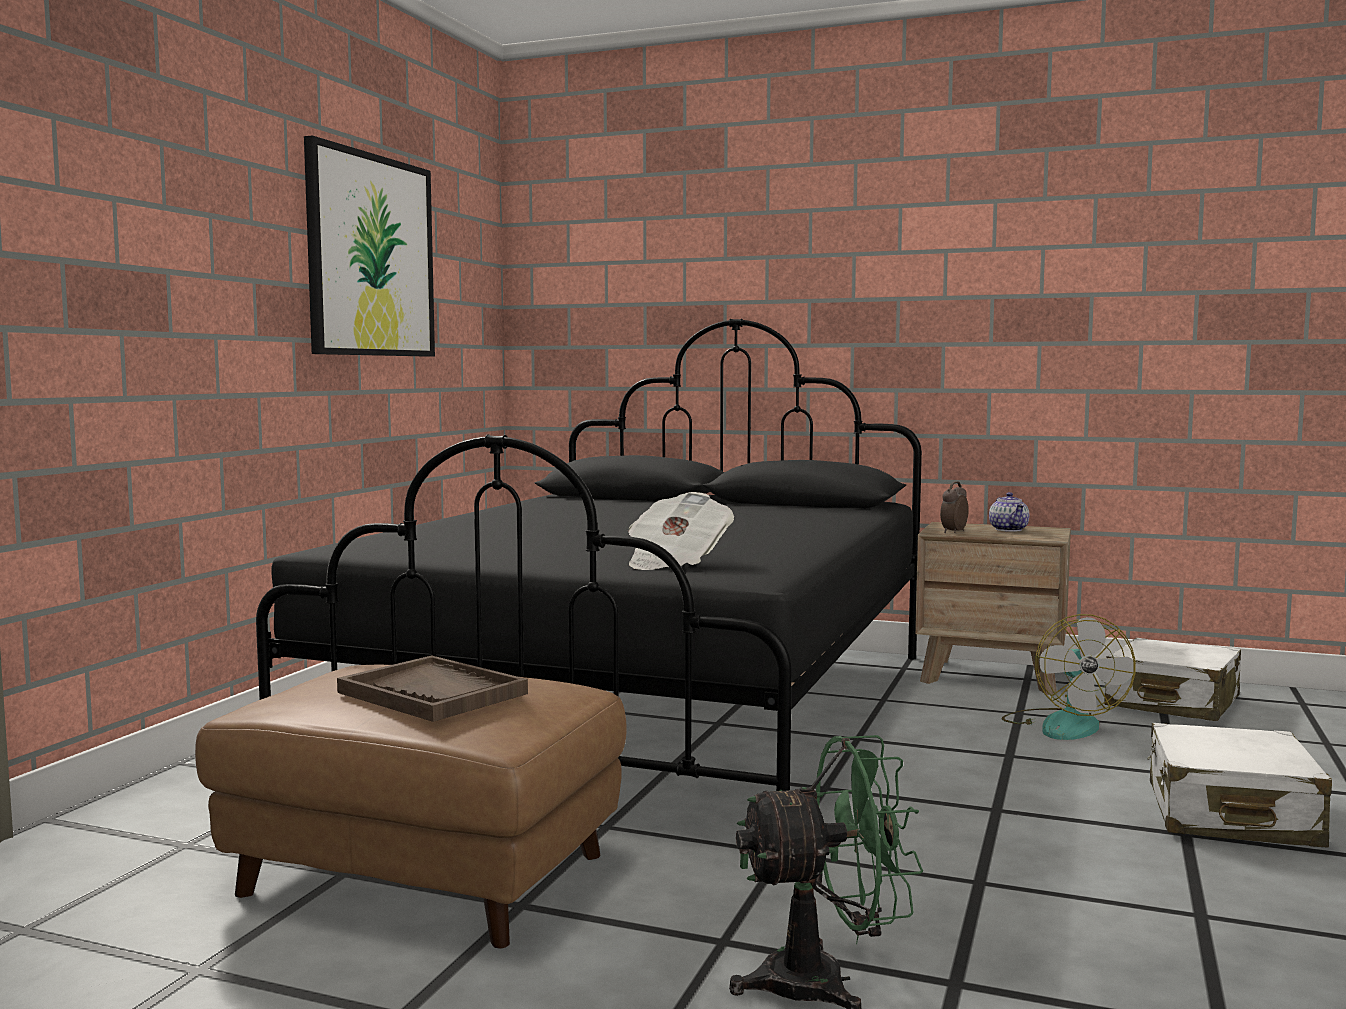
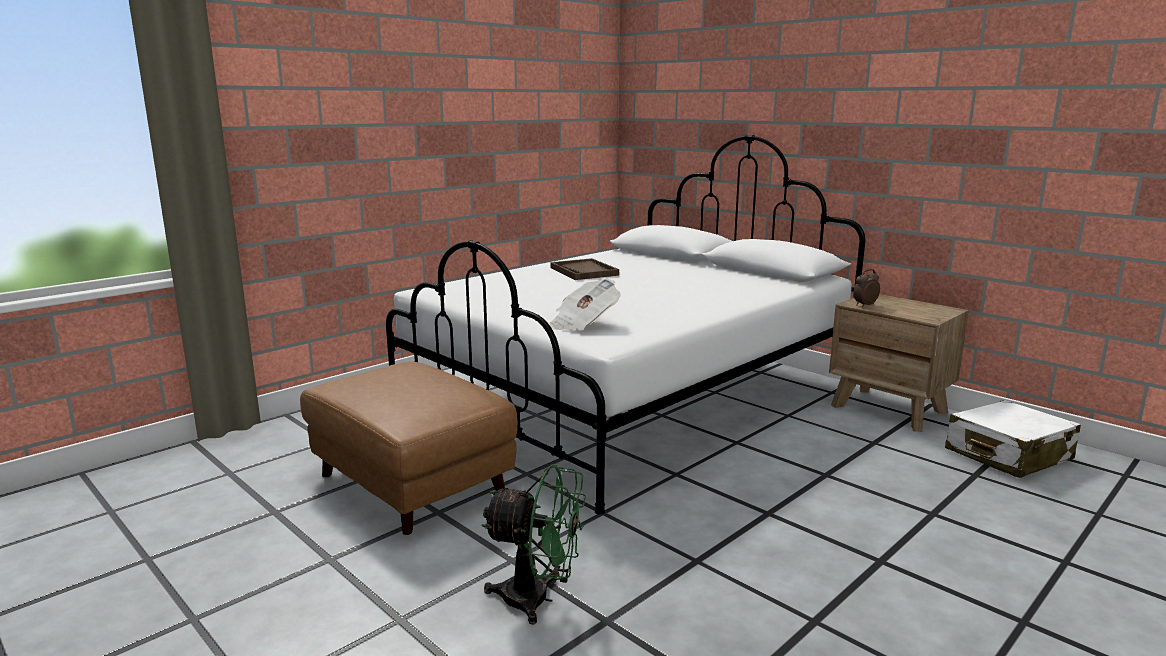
camera: 25 degrees right, 10 degrees up
(371, 256) = (503, 98): picture -> none
(433, 693) = (407, 391): brown tray -> brown tray (584, 271)
(647, 709) = (631, 397): black bed -> white bed
(1008, 529) = (913, 307): teapot -> none
(1063, 724) = (896, 457): fan -> none
(1230, 815) = (934, 554): white suitcase -> none

